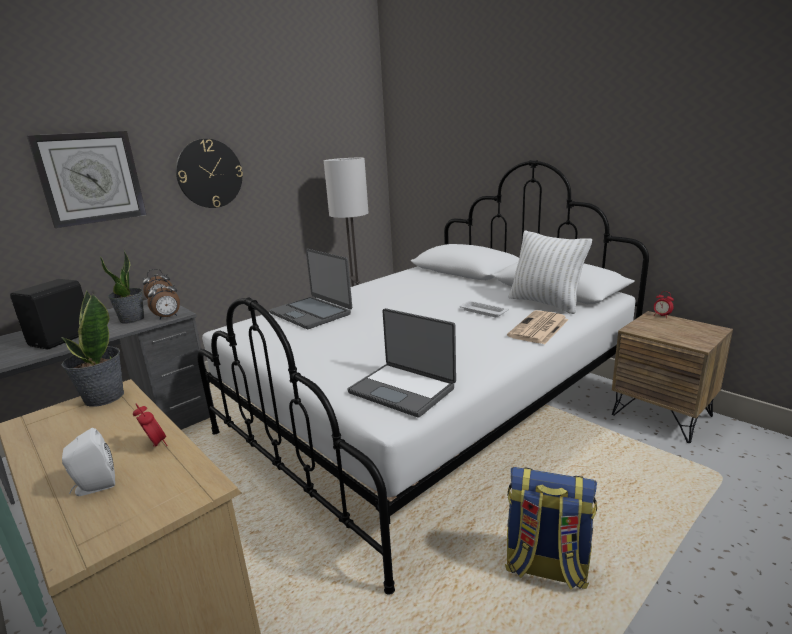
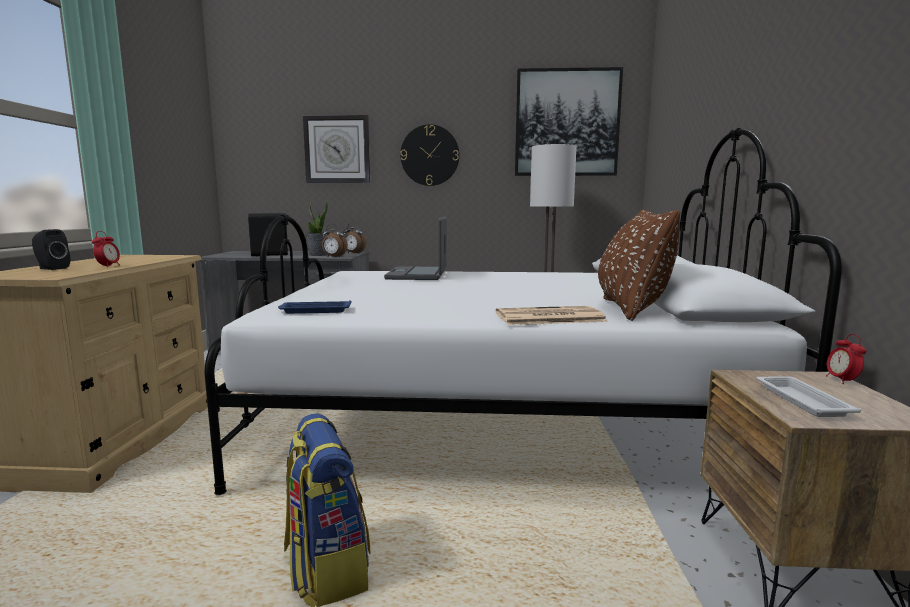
camera: 45 degrees right, 10 degrees down
(94, 487) = (51, 268): white speaker -> black speaker
(103, 397) = (167, 256): potted plant -> none
(329, 130) = (567, 123): none -> picture
(403, 389) = (314, 311): laptop -> blue tray
(482, 311) = (542, 299): white tray -> white tray (801, 400)
(545, 303) = (631, 309): white pillow -> brown pillow

